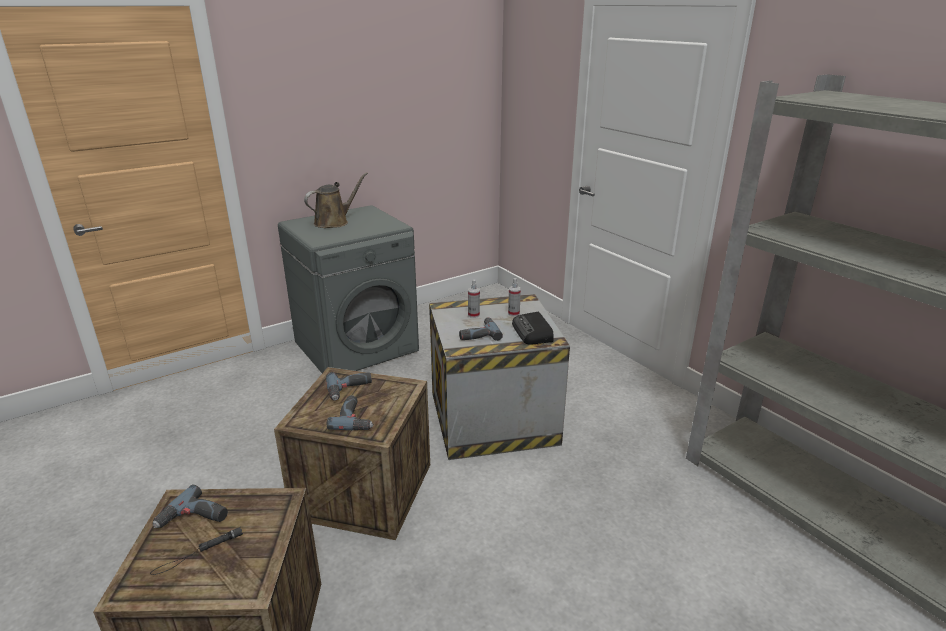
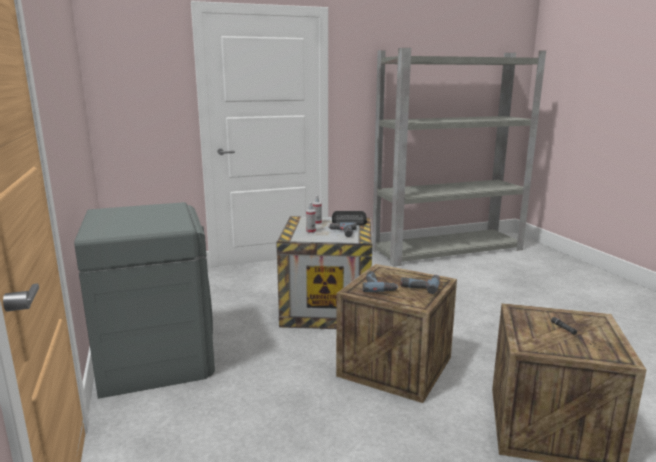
camera: 75 degrees left, 10 degrees down
(193, 519) = (543, 339): power drill -> none
(334, 222) = (123, 221): brown watering can -> none

